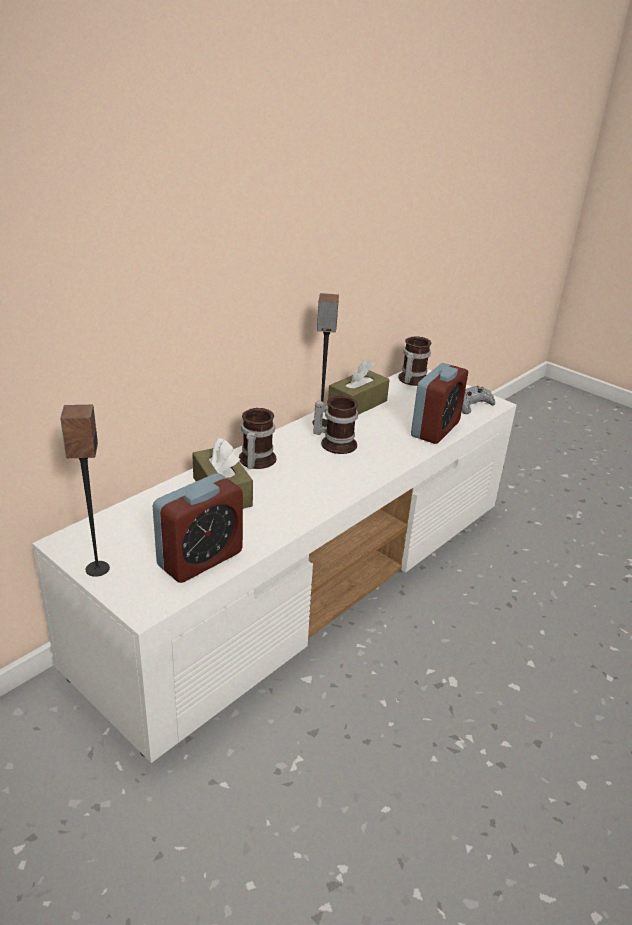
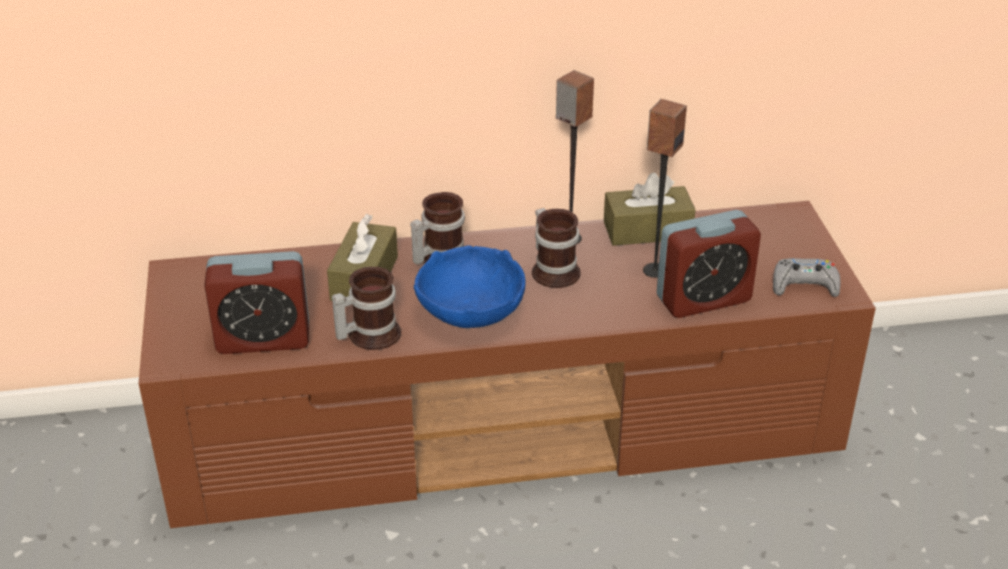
camera: 40 degrees right, 5 degrees up
(97, 569) = (171, 308): speaker -> speaker (654, 270)
(309, 579) = (507, 432): white tv stand -> brown tv stand
(319, 484) = (472, 311): none -> blue bowl
(410, 380) = (767, 220): mug -> mug (368, 334)

